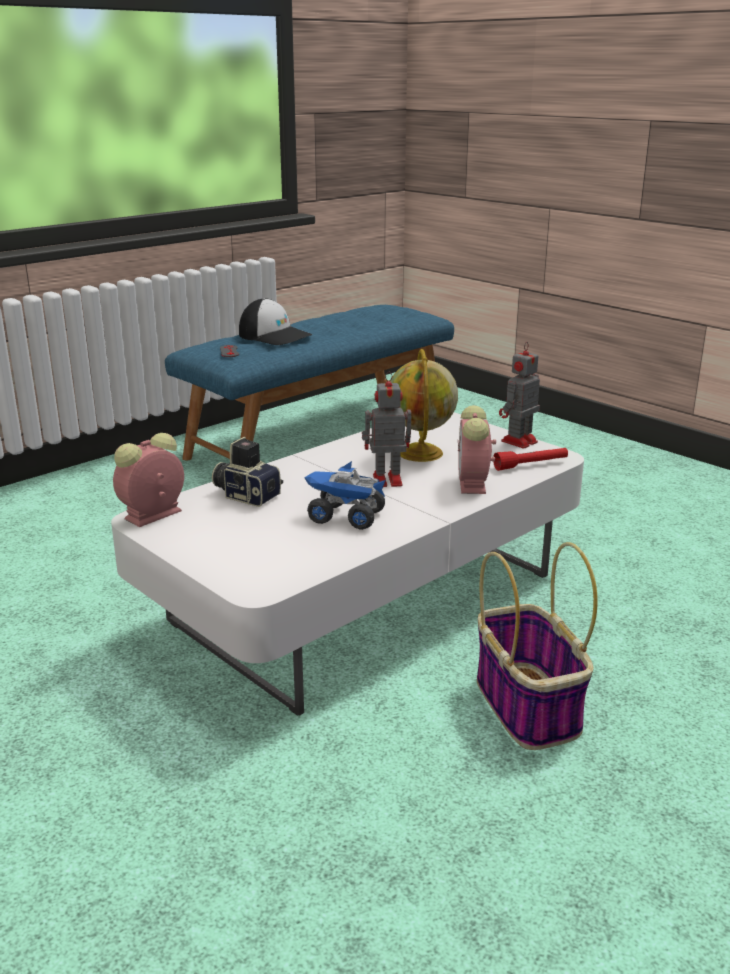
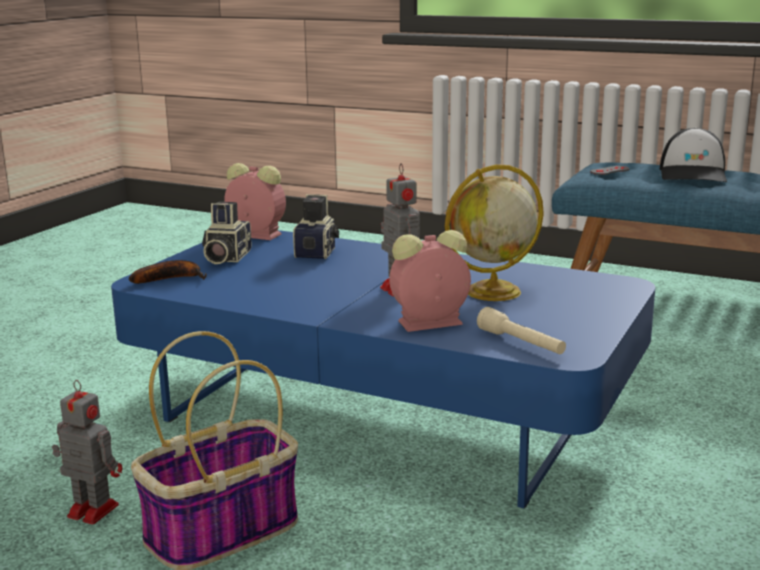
camera: 70 degrees right, 5 degrees down
(218, 538) = (225, 258): none -> camera
(261, 572) = (171, 279): none -> banana
(345, 517) = (297, 287): toy truck -> none
(364, 598) = (381, 412): white coffee table -> blue coffee table
(518, 442) = (593, 330): toy robot -> toy robot (91, 510)
(531, 465) = (521, 343): red flashlight -> beige flashlight

